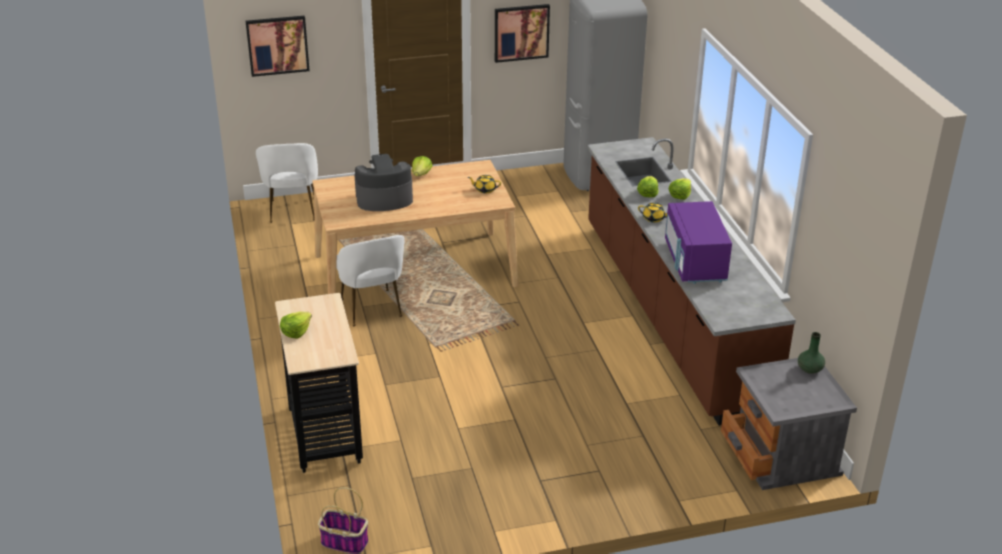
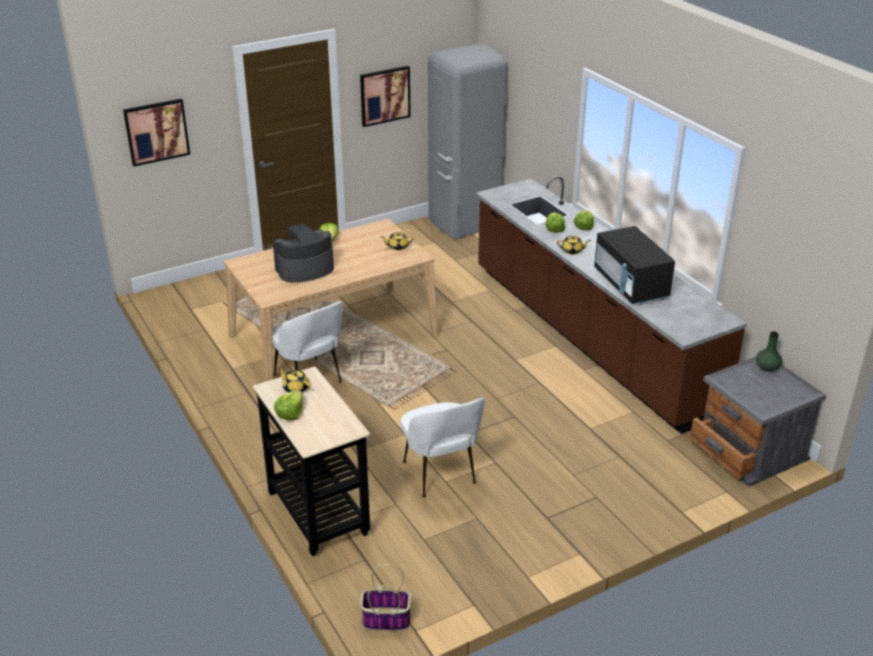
camera: 15 degrees left, 0 degrees up
(292, 213) = (188, 298): white chair -> white chair (441, 477)
(312, 310) = (295, 388): none -> yellow teapot
(694, 262) = (630, 285): purple microwave -> black microwave

